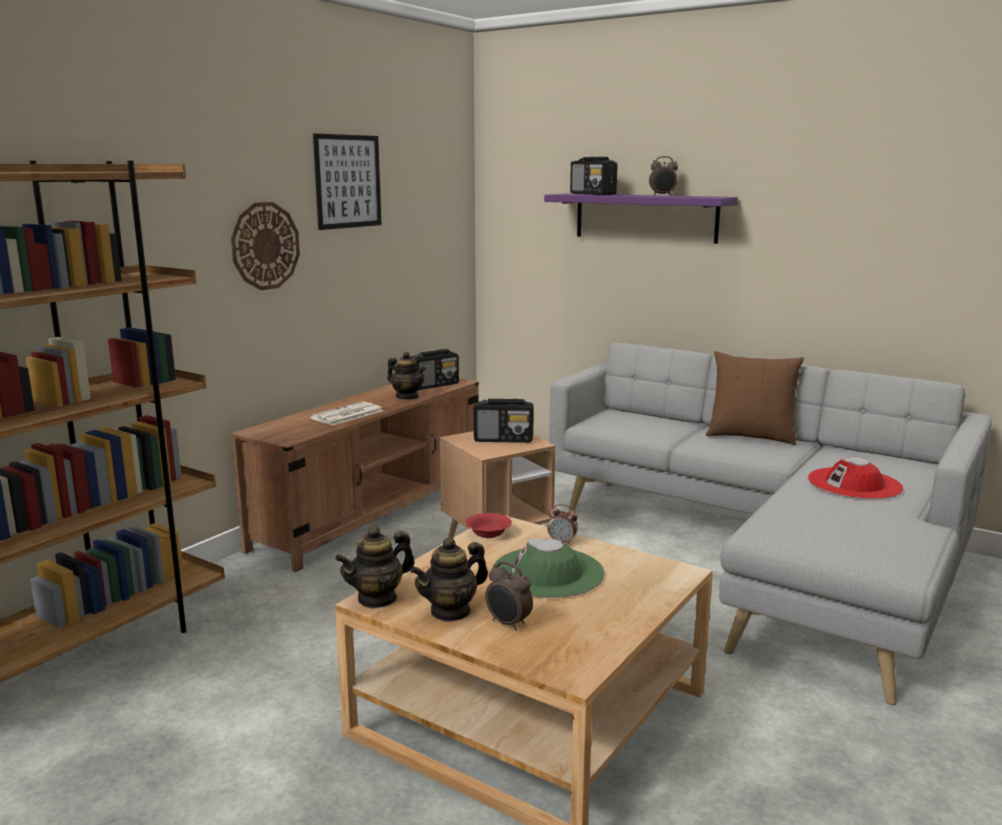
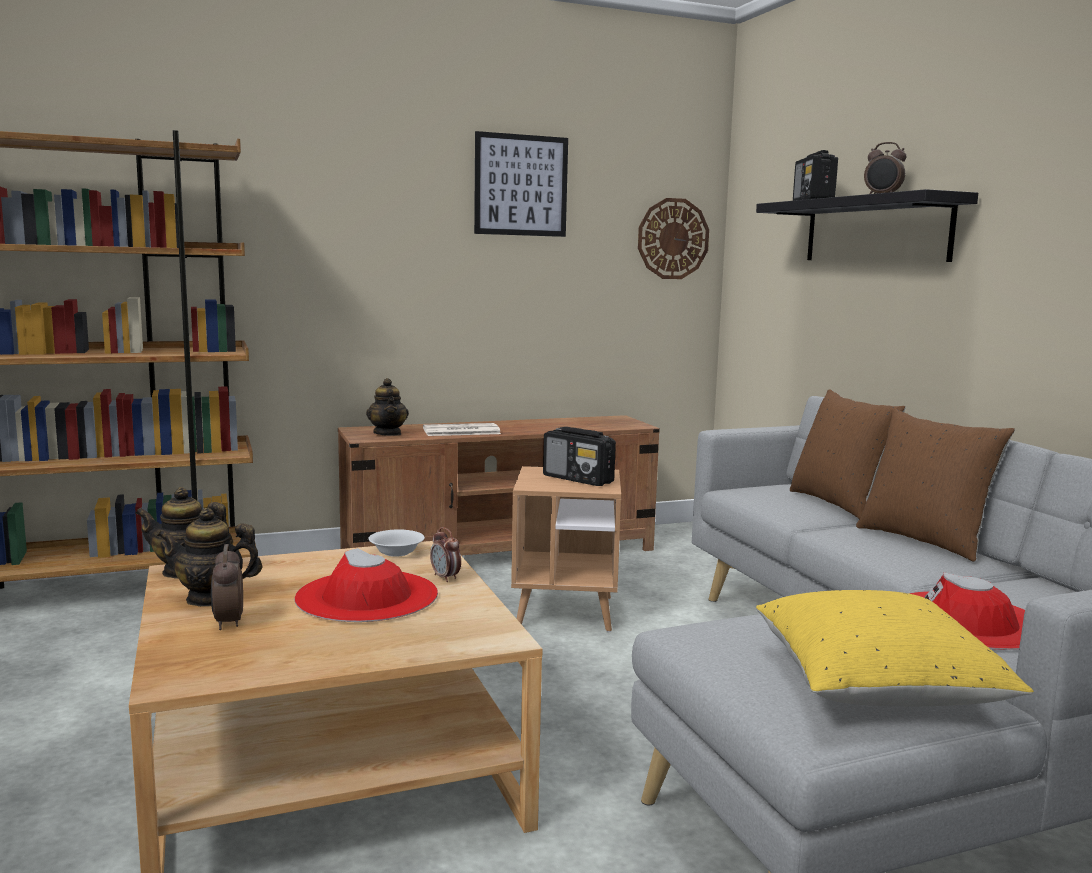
camera: 35 degrees right, 5 degrees down
(265, 246) = (401, 243): wall clock -> wall clock (673, 239)
(407, 397) = (552, 428): teapot -> teapot (388, 433)
(434, 385) = (603, 424): radio -> none
(488, 534) = (396, 552): red bowl -> white bowl
(548, 573) = (367, 597): green hat -> red hat
(645, 217) = (875, 230): purple shelf -> black shelf
(665, 420) = (839, 503): none -> brown pillow
(887, 535) = (876, 687): none -> yellow pillow

